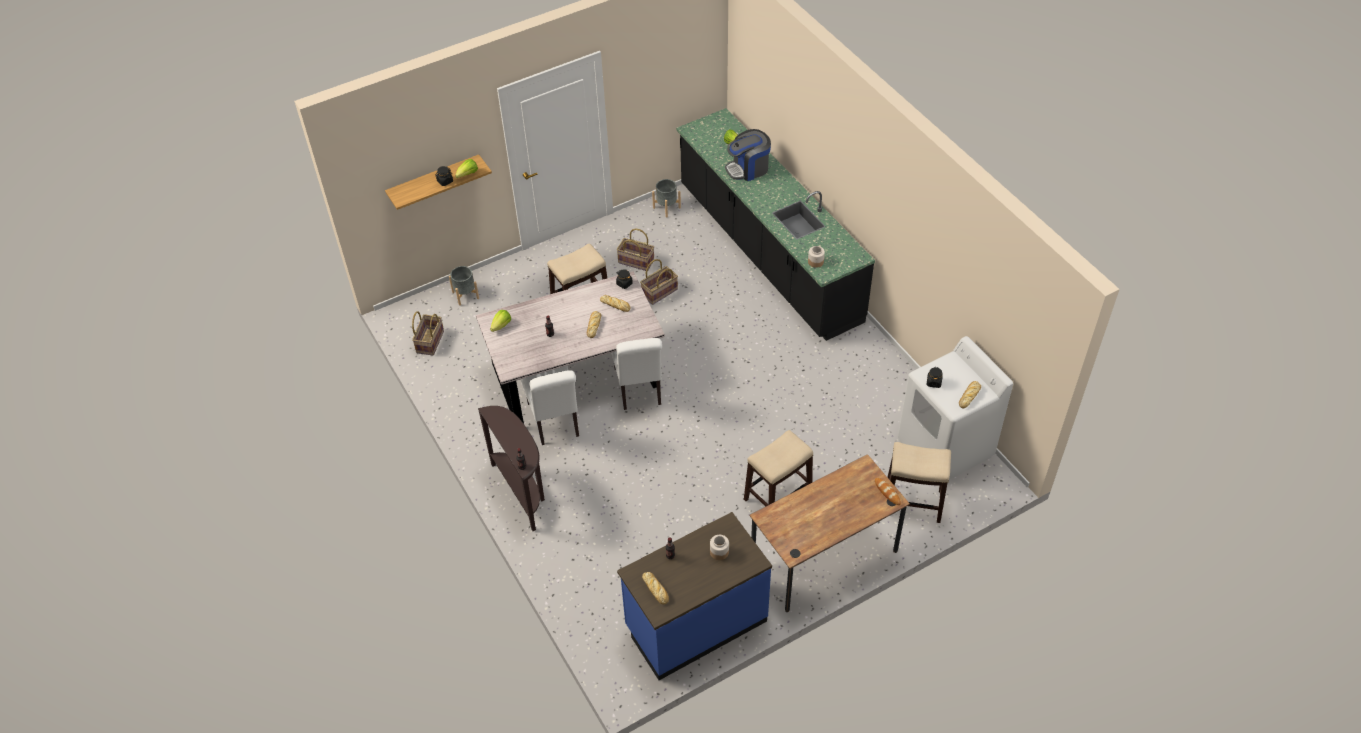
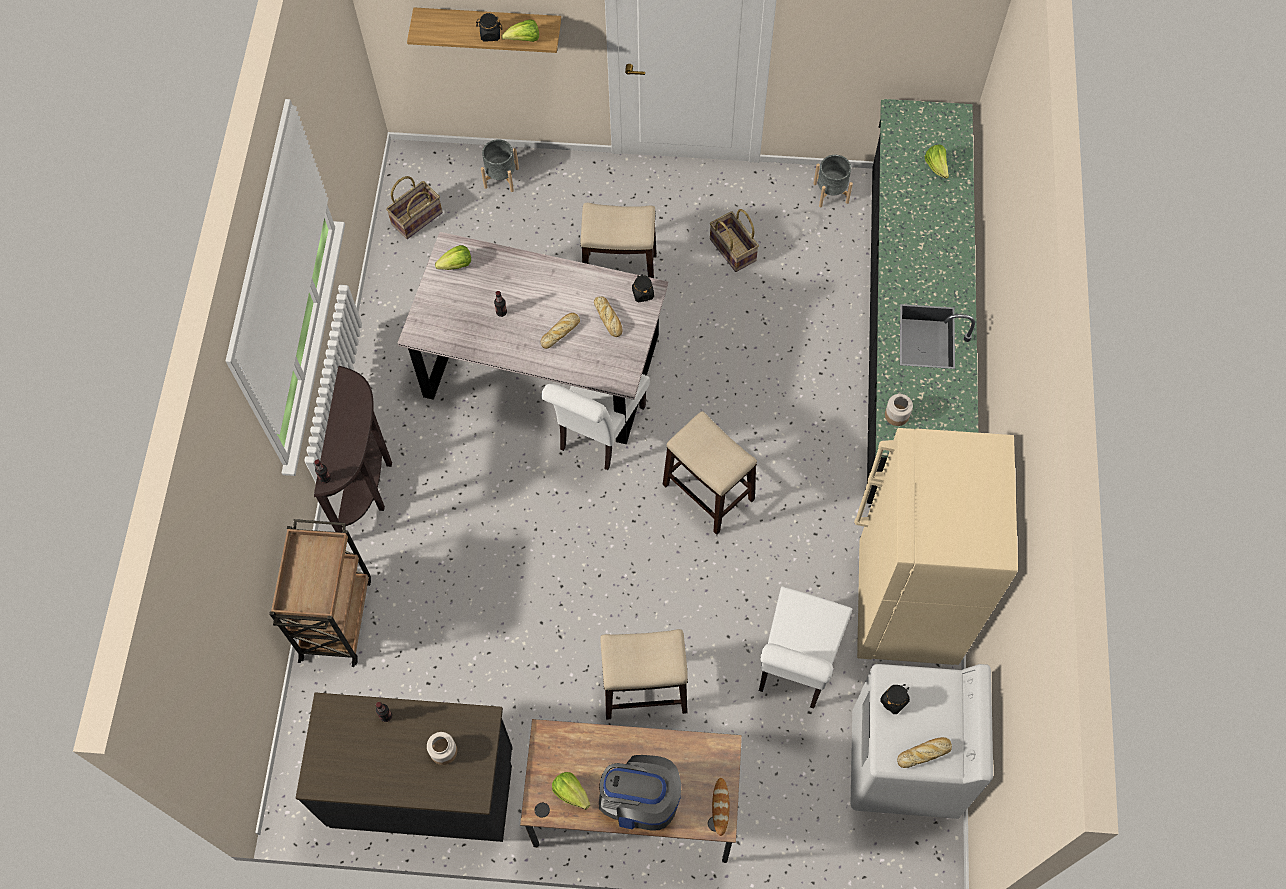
camera: 35 degrees right, 15 degrees up
(555, 422) = (471, 415): white chair -> white chair (796, 666)
(564, 571) = (336, 616): none -> brown cart
(656, 590) = (335, 749): bread -> none
(659, 293) = (726, 312): basket -> none
(695, 624) = (423, 786): blue counter -> black counter
(748, 169) = (924, 217): coffee machine -> coffee machine (641, 800)
(803, 535) = (571, 792): none -> lettuce
(880, 376) = (905, 606): none -> beige fridge
(913, 502) = (801, 810): stool -> stool (709, 492)

